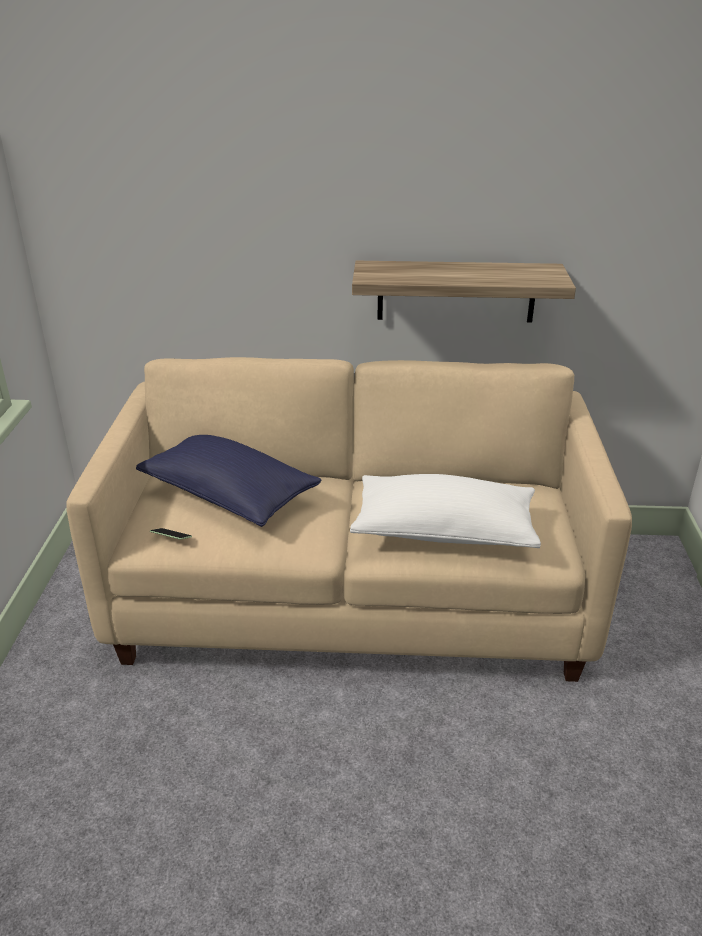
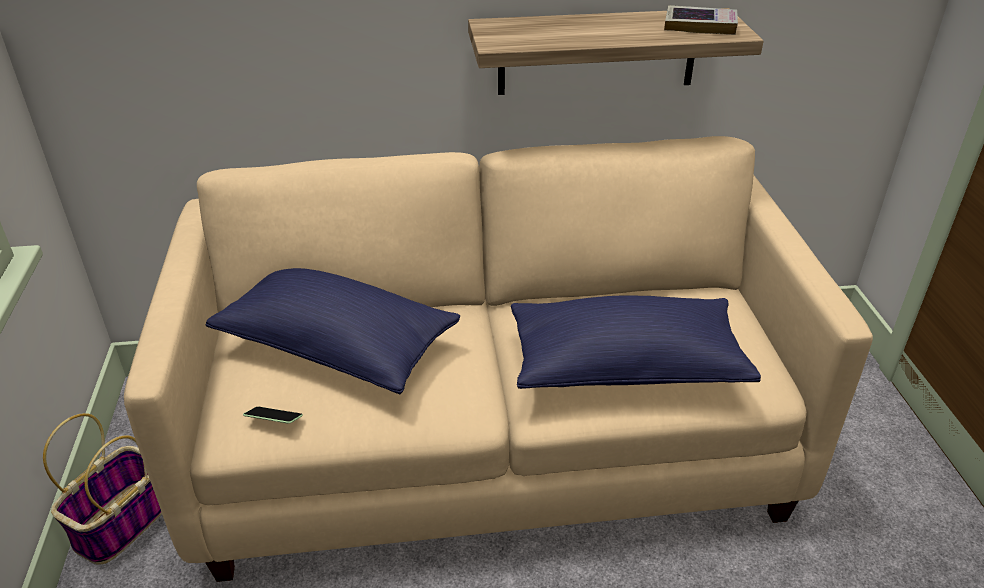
camera: 10 degrees left, 5 degrees up
(63, 616) = (123, 521): none -> basket
(444, 531) = (625, 367): white pillow -> blue pillow
(531, 275) = (700, 26): none -> book

